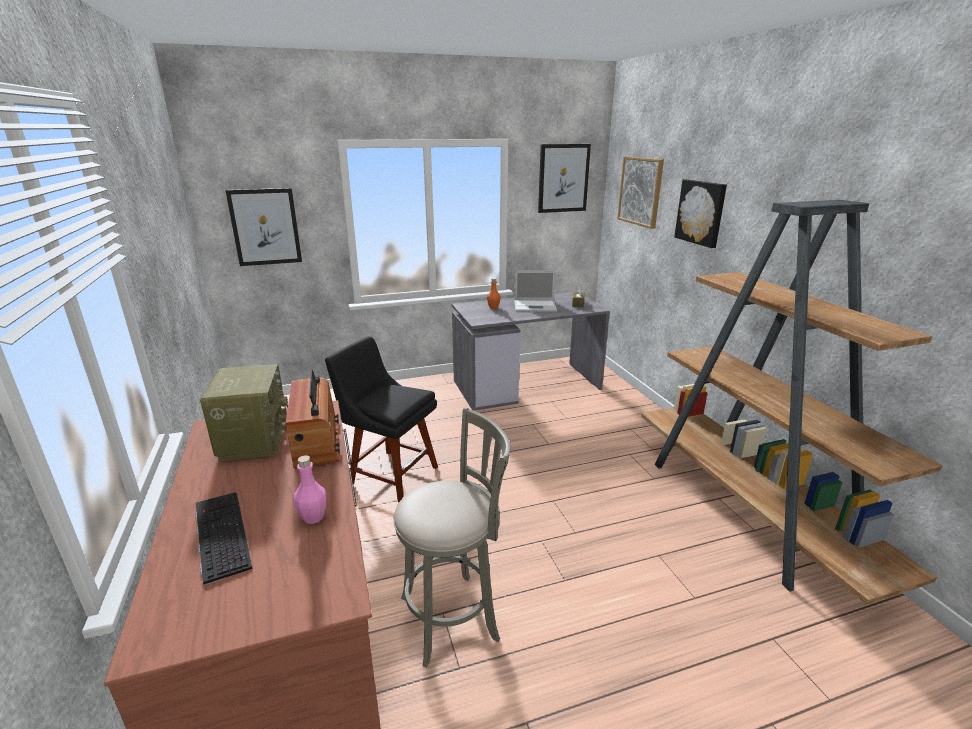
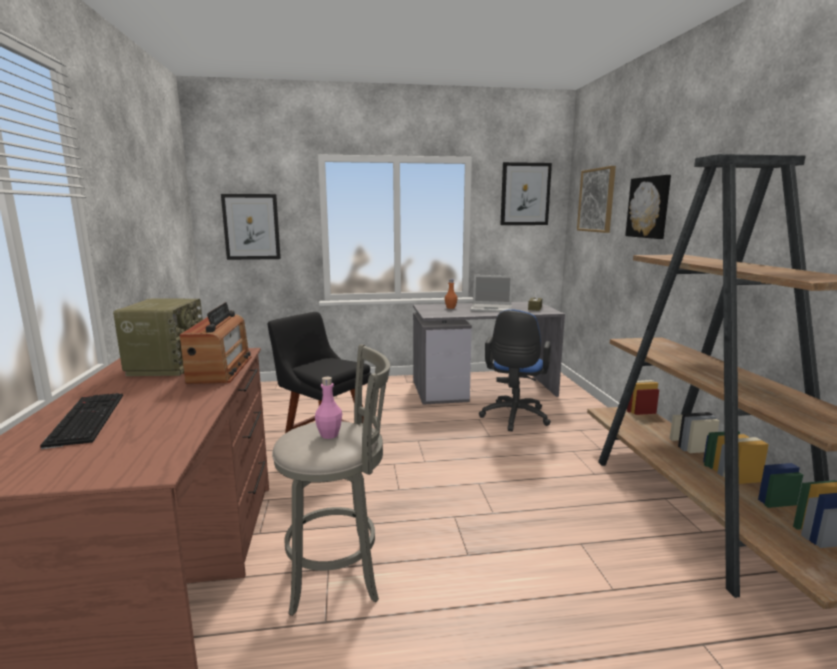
camera: 10 degrees right, 10 degrees down
(313, 517) = (176, 414): pink bottle -> pink bottle (329, 435)
(566, 420) = (514, 418): none -> blue office chair

